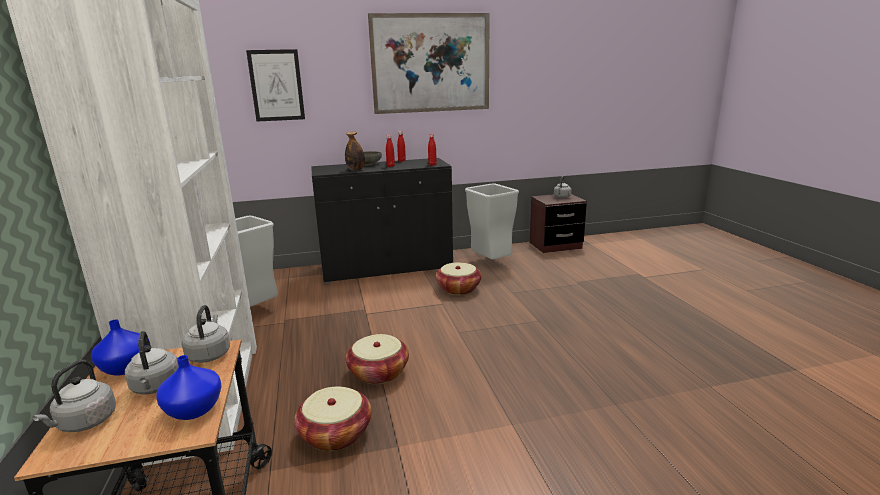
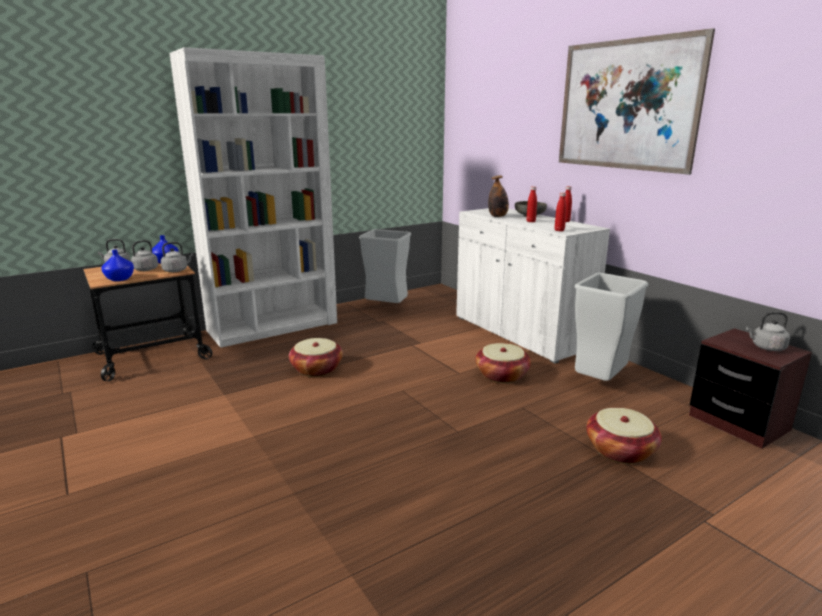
camera: 70 degrees right, 0 degrees up
(276, 85) = (492, 124): picture -> none
(335, 434) = (236, 371): basket -> basket (620, 450)
(386, 267) = (520, 333): black cabinet -> white cabinet

